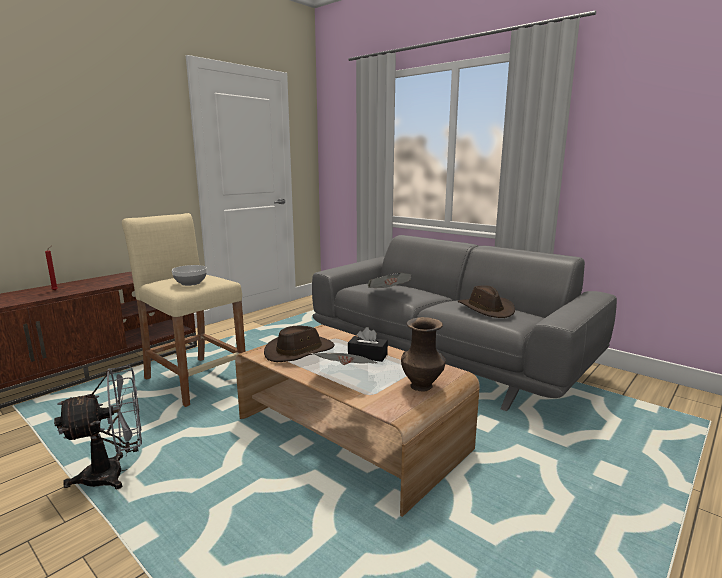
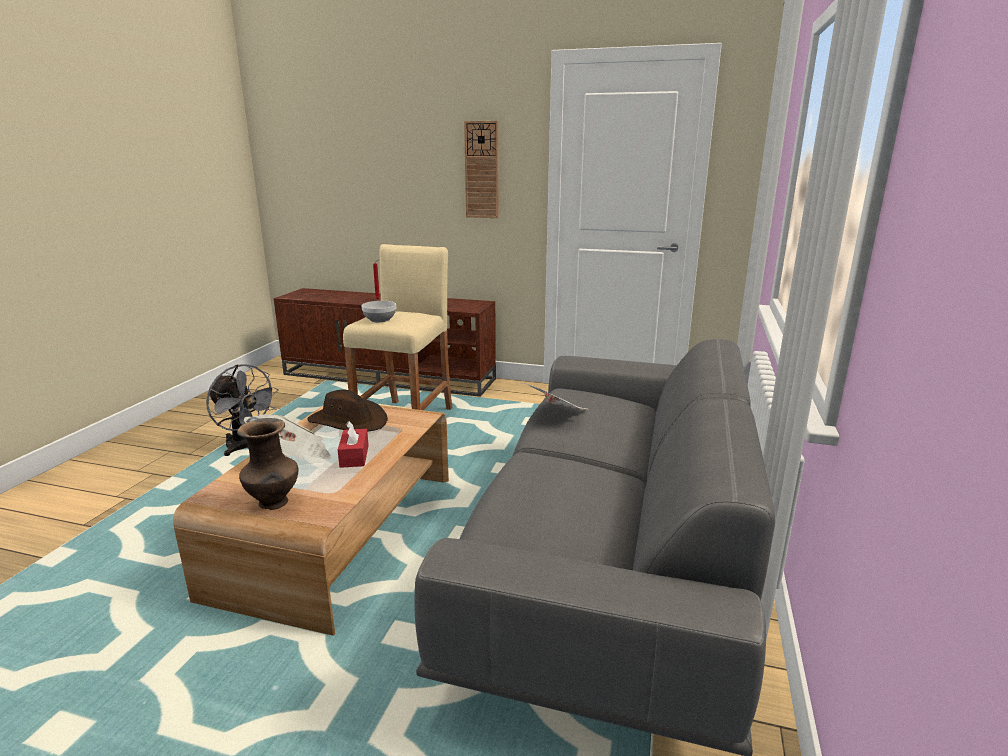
camera: 65 degrees right, 5 degrees up
(138, 149) = (482, 170): none -> wall clock
(367, 355) = (354, 456): black tissue box -> red tissue box
(486, 309) = (545, 496): brown hat -> none

